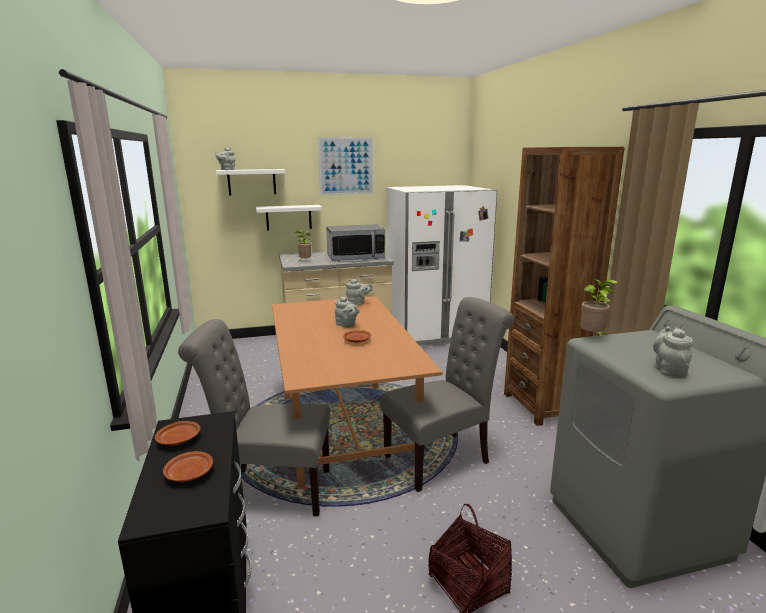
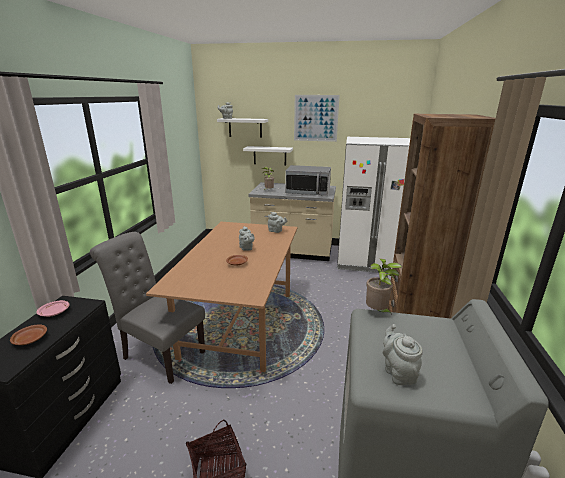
camera: 25 degrees right, 5 degrees up
(179, 439) = (55, 312): brown plate -> pink plate
(442, 458) = (287, 369): grey chair -> none
(668, 370) = (398, 372): grey teapot -> grey teapot turned 45 degrees counterclockwise

